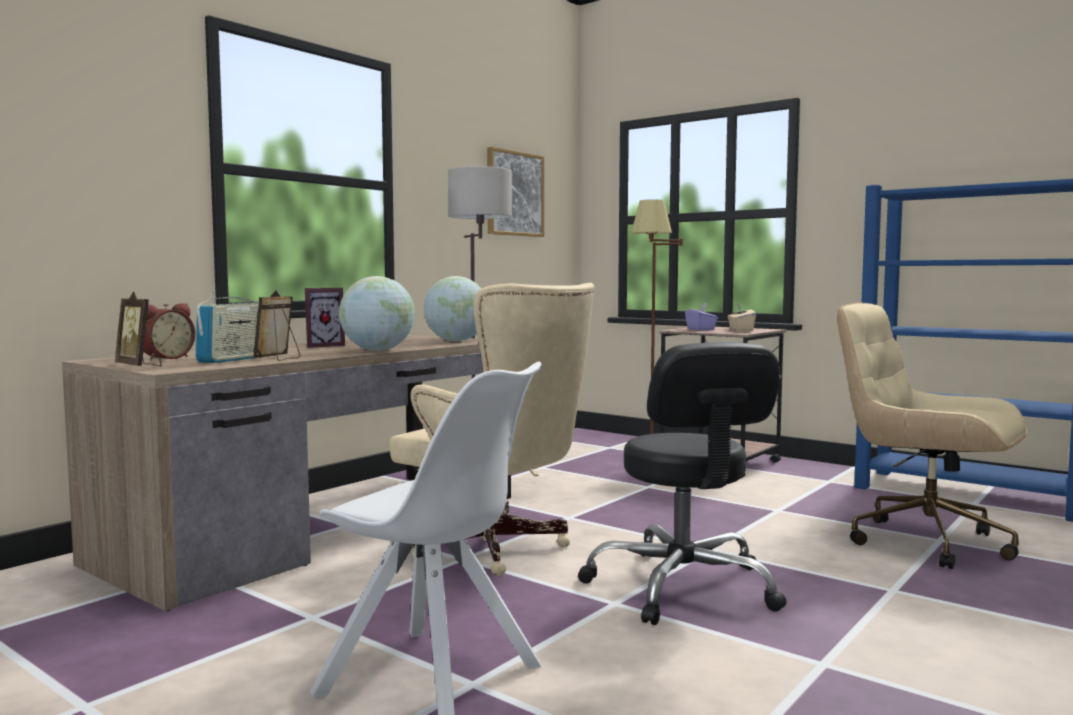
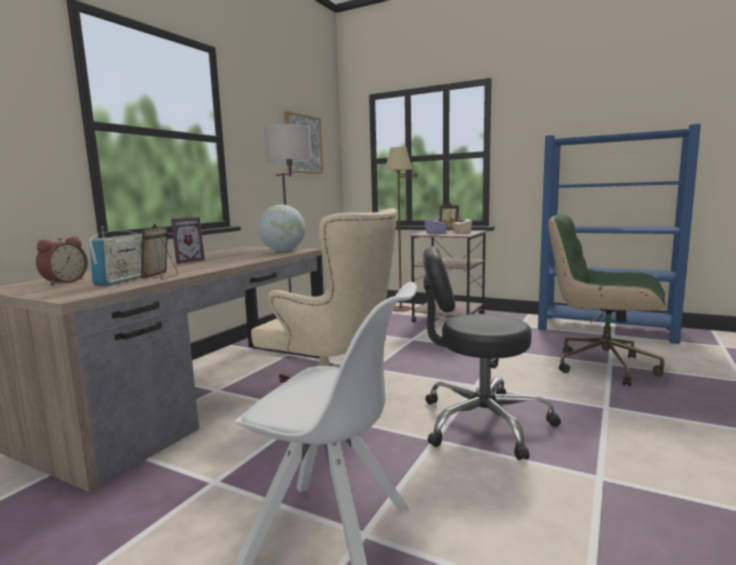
camera: 10 degrees left, 5 degrees up
(139, 366) = (43, 293): picture frame -> picture frame (449, 231)
(377, 350) = (233, 264): globe -> none
(685, 591) = (477, 423): black office chair -> black office chair turned 120 degrees clockwise
(923, 541) = (601, 366): beige office chair -> green office chair

